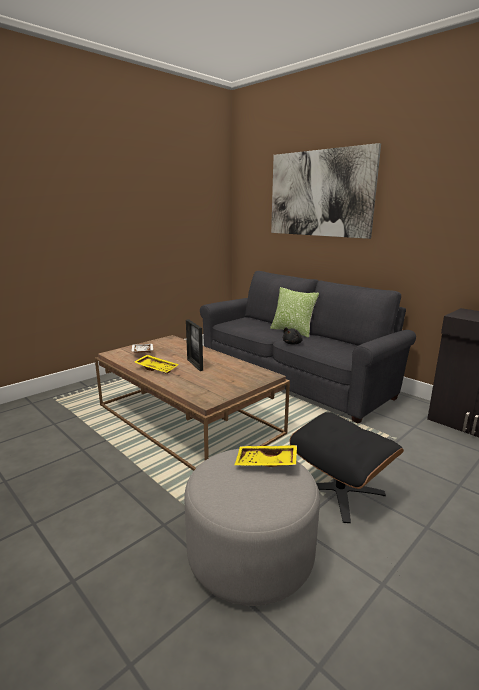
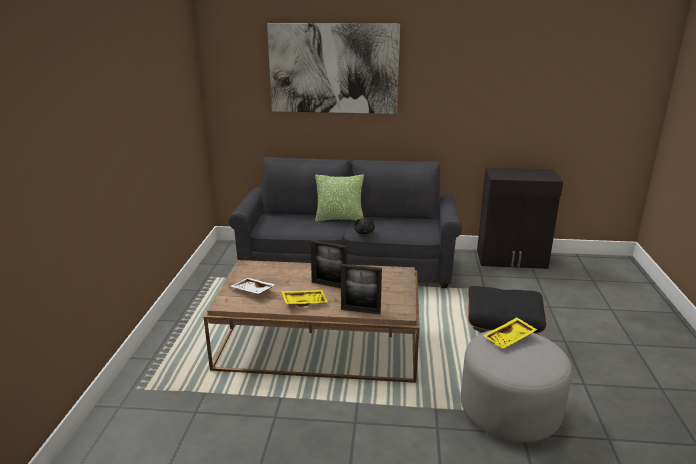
camera: 40 degrees left, 5 degrees up
(179, 387) = (360, 311): none -> picture frame

